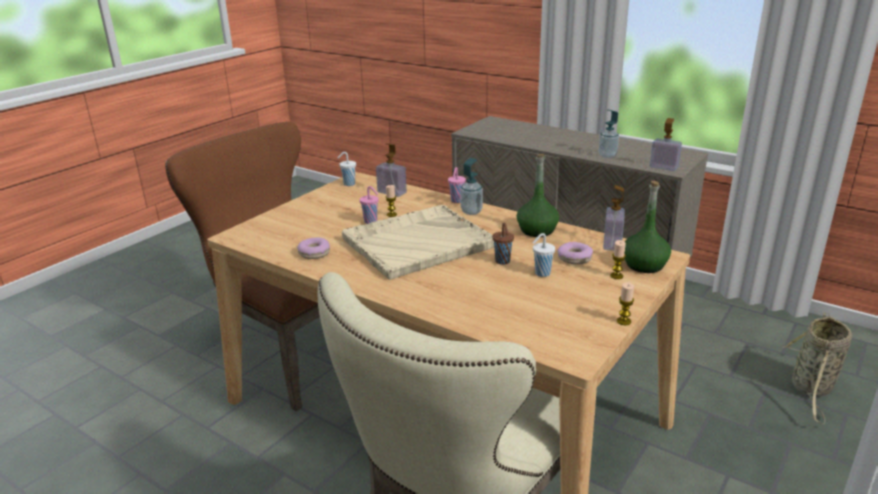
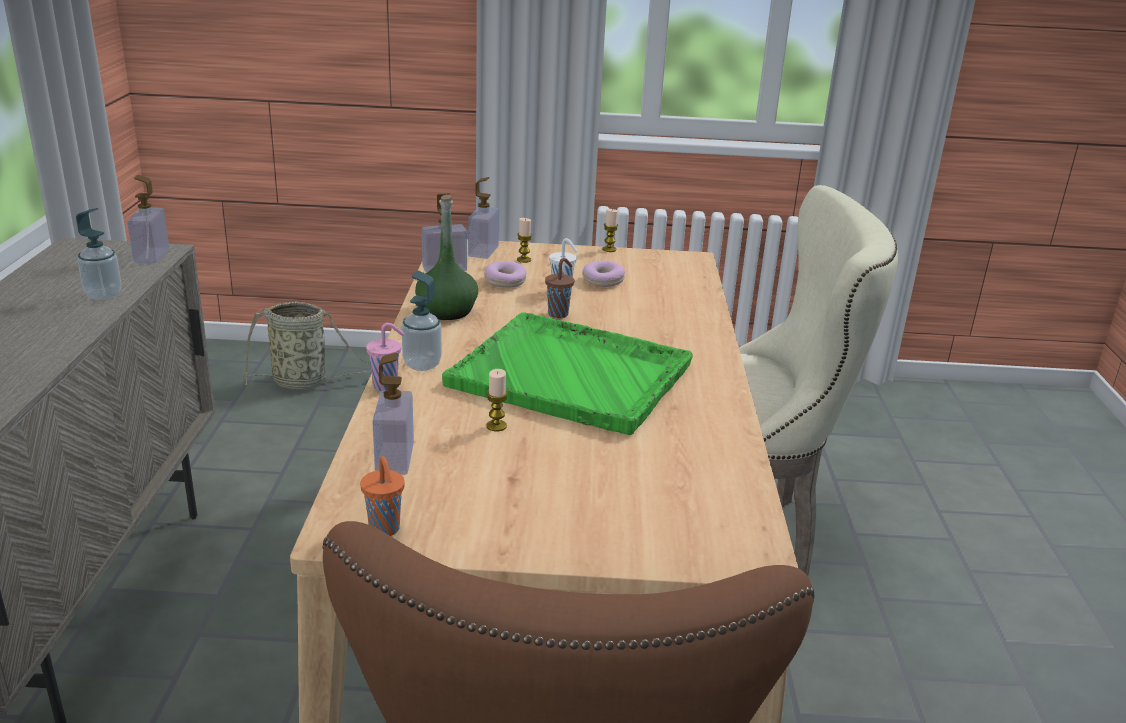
camera: 125 degrees left, 0 degrees up
(314, 253) = (699, 444): donut -> donut (603, 280)
(348, 184) = (385, 530): white cup -> orange cup
(371, 221) = (542, 435): pink cup -> none
(417, 243) = (572, 376): beige tray -> green tray
(644, 265) = (483, 251): green bottle -> soap dispenser

